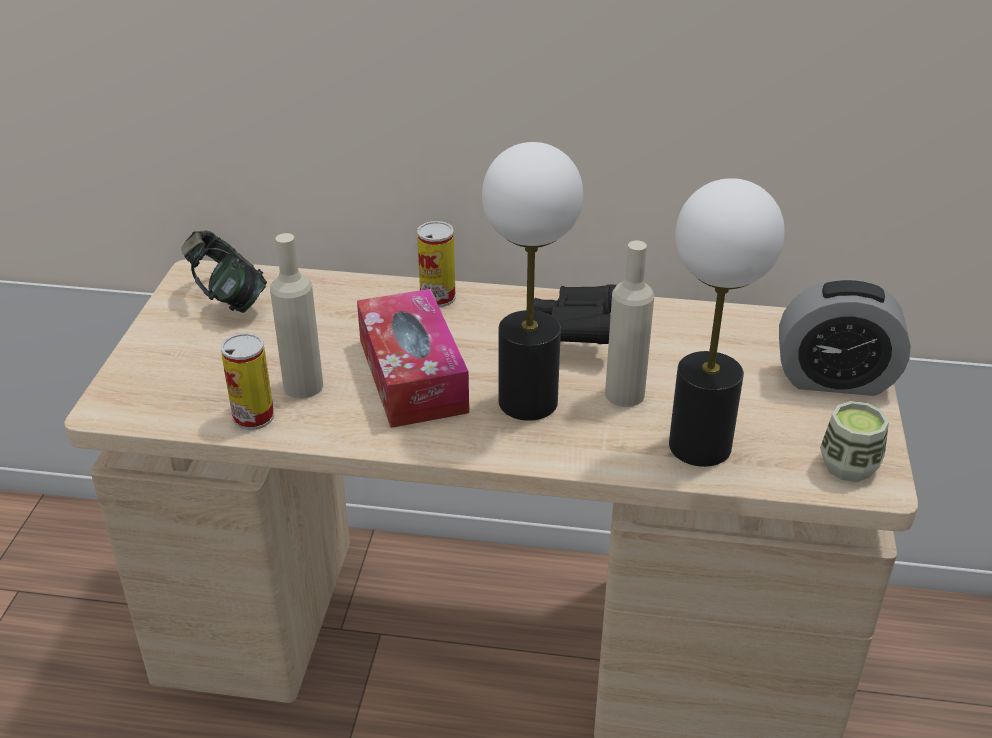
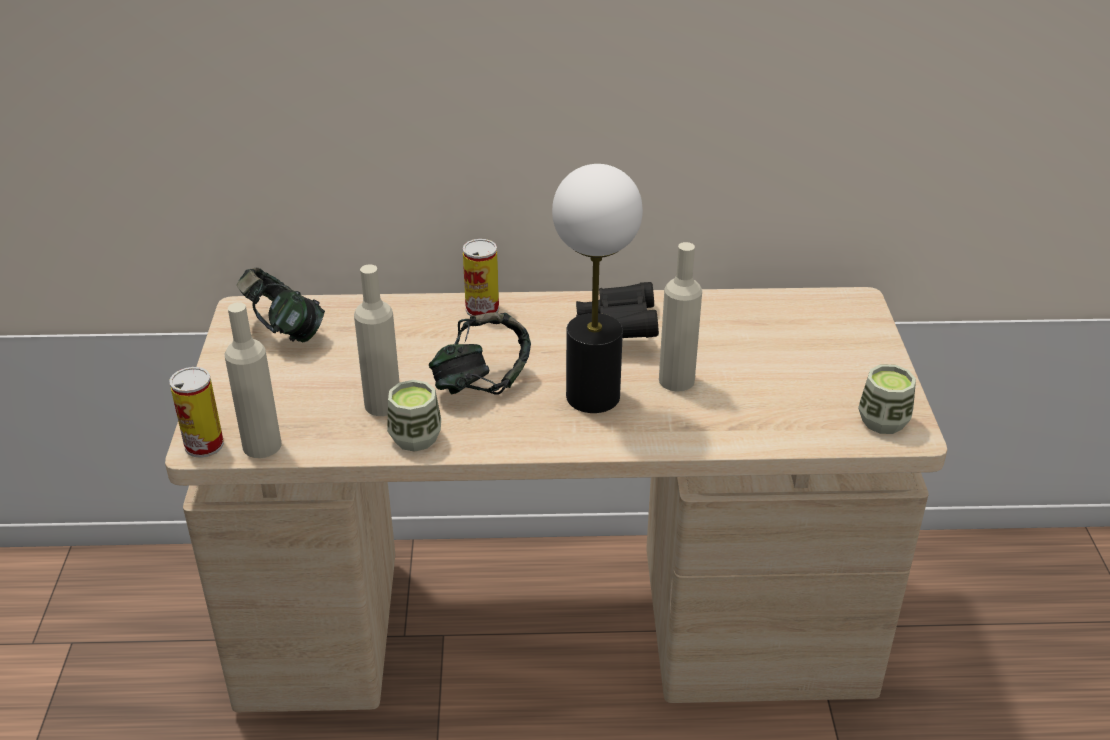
camera: 10 degrees left, 0 degrees up
(166, 415) = (262, 445): none -> beige bottle
(253, 416) = (345, 437): can -> can (204, 444)
(326, 425) = (415, 437): none -> cup
(412, 375) = (481, 384): tissue box -> headphones
(700, 446) = (754, 419): table lamp -> none
(834, 379) = (853, 347): alarm clock -> none

